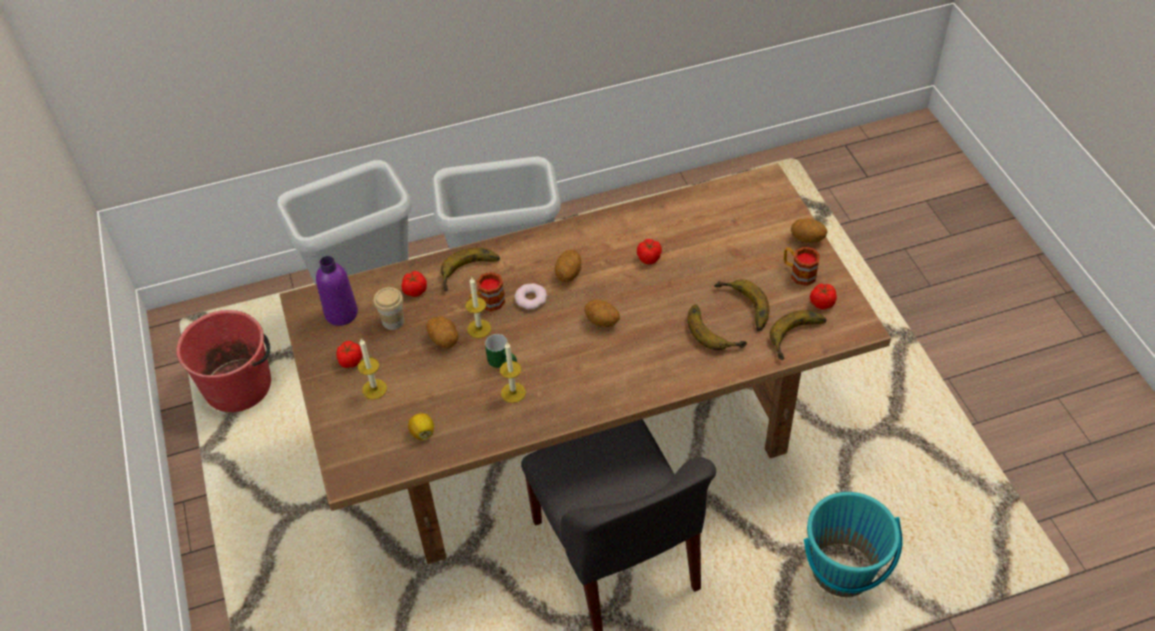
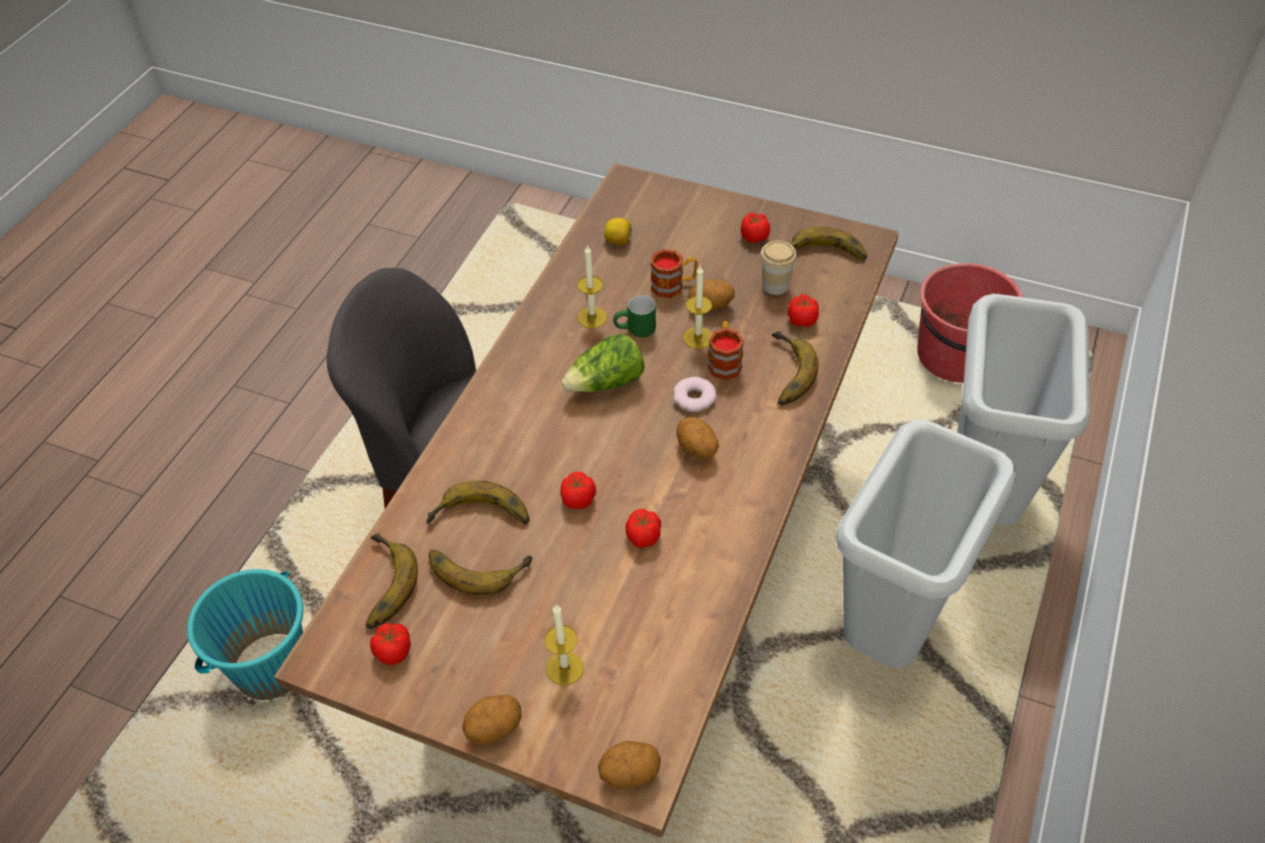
camera: 130 degrees right, 0 degrees up
(341, 313) = (824, 257): purple bottle -> banana
(374, 389) = (702, 236): candle -> candle (565, 668)
(561, 345) = (606, 383): none -> lettuce
(601, 322) = (600, 433): potato -> potato (630, 773)
(656, 299) = (577, 500): none -> tomato
(798, 273) = (458, 667): mug -> mug (674, 285)

